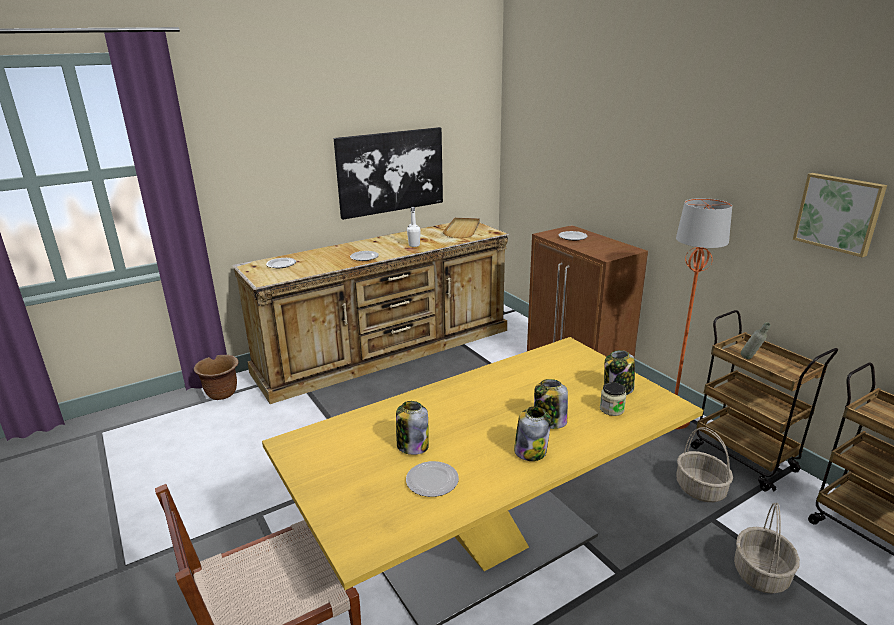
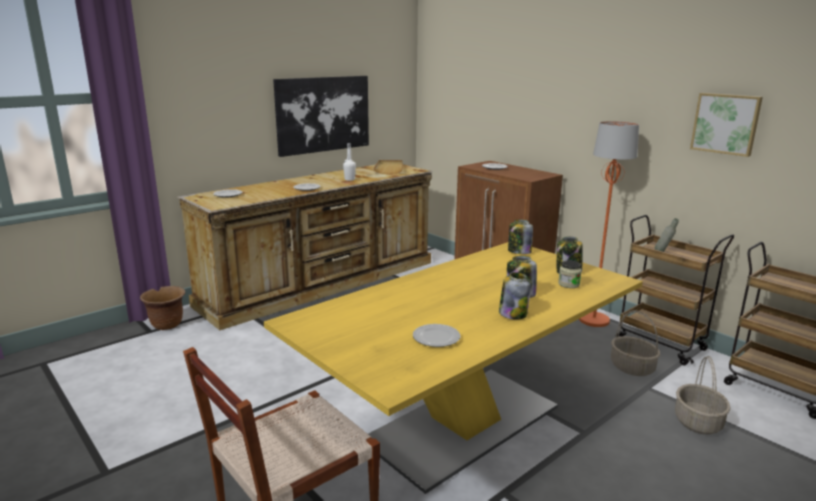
camera: 10 degrees left, 5 degrees down
(412, 446) = (407, 316): jar -> jar (519, 251)

